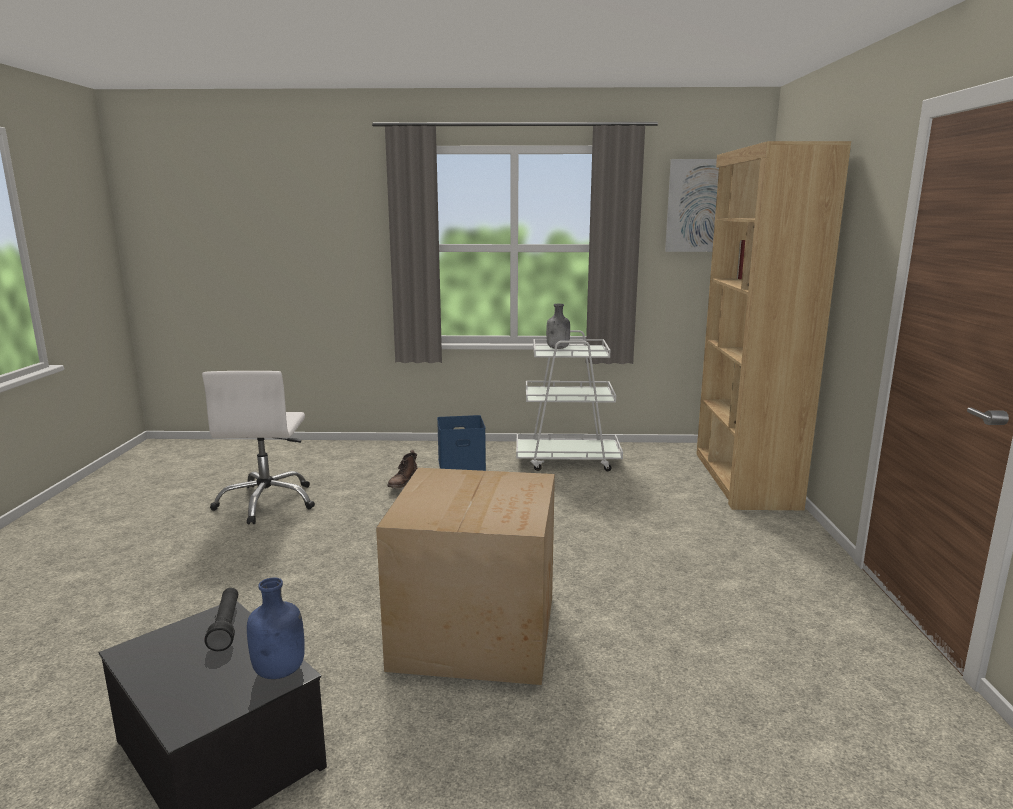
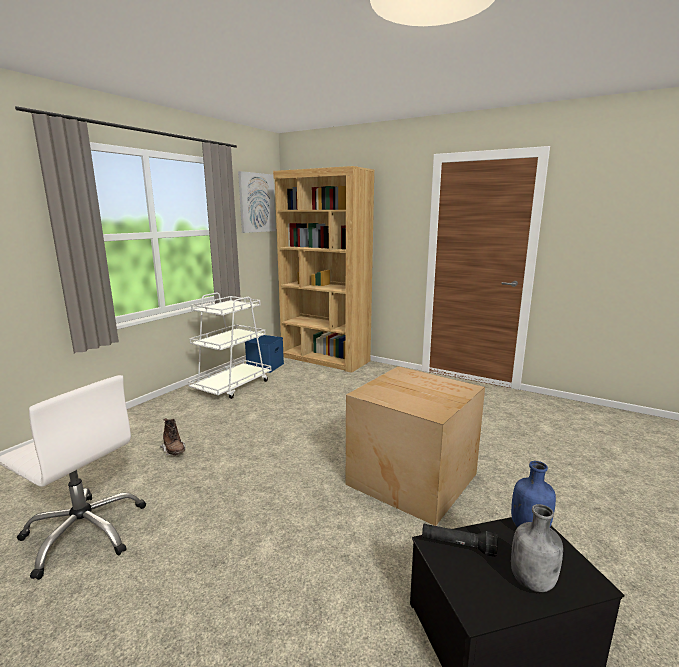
camera: 60 degrees left, 0 degrees up
(462, 464) = (176, 418): blue storage box -> blue storage box (265, 366)
(558, 348) = (215, 307): grey bottle -> grey bottle (533, 581)

